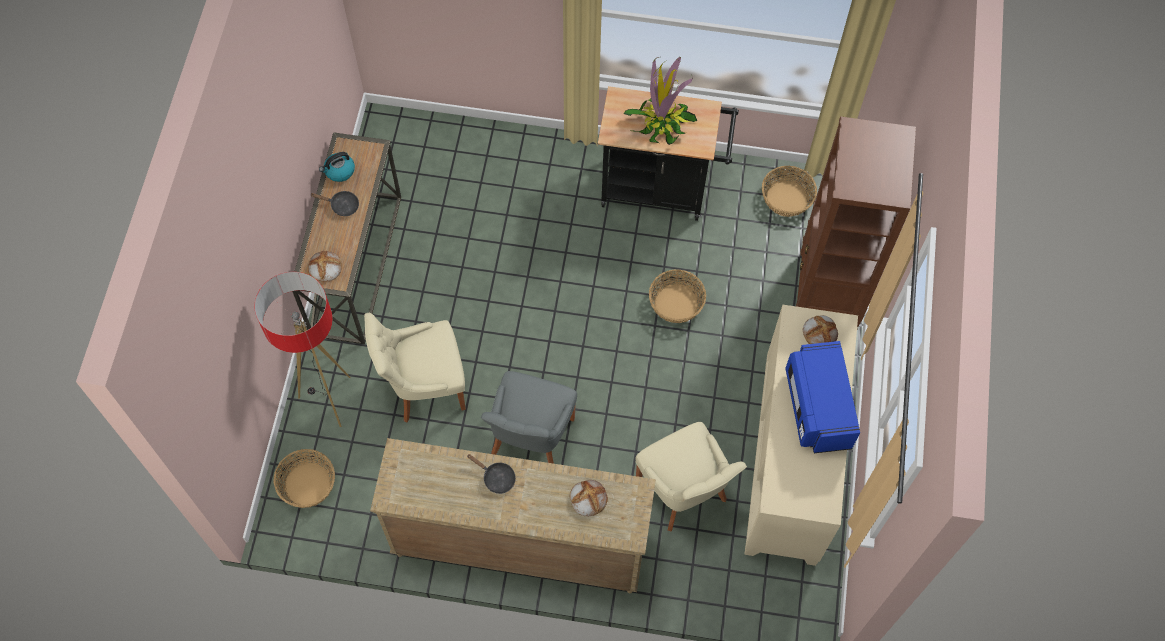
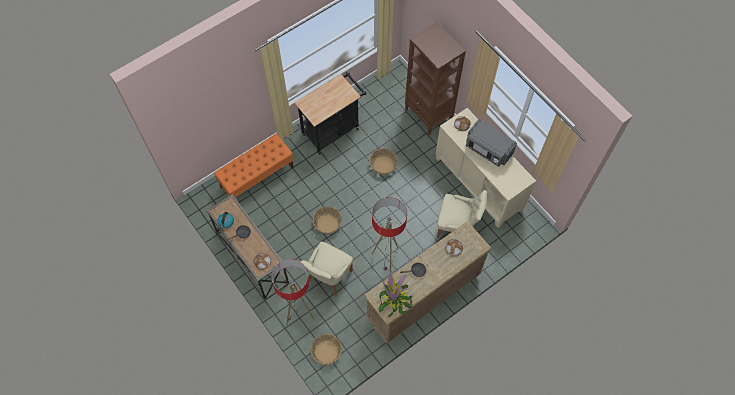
camera: 45 degrees left, 0 degrees up
(484, 162) = (257, 177): none -> orange bench
(530, 439) = (386, 258): grey chair -> floor lamp
(661, 122) = (328, 99): potted plant -> potted plant (395, 300)
(787, 199) = (380, 94): basket -> basket (327, 223)
(817, 407) = (488, 149): blue microwave -> grey microwave

